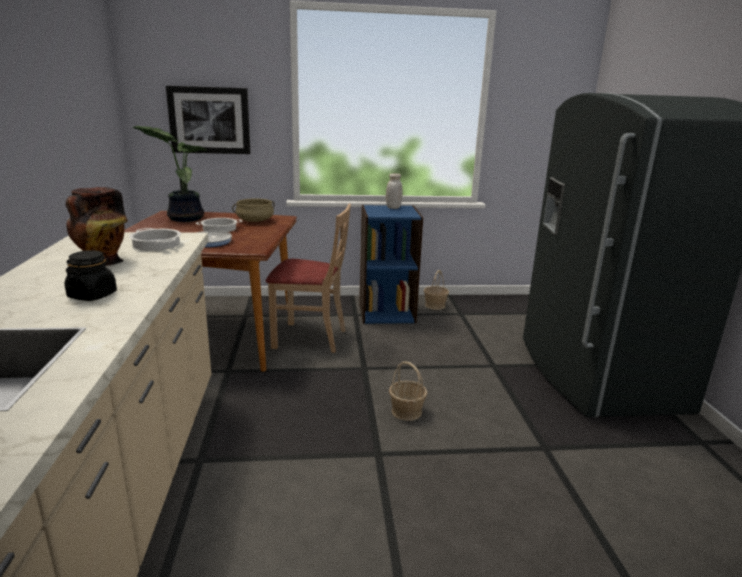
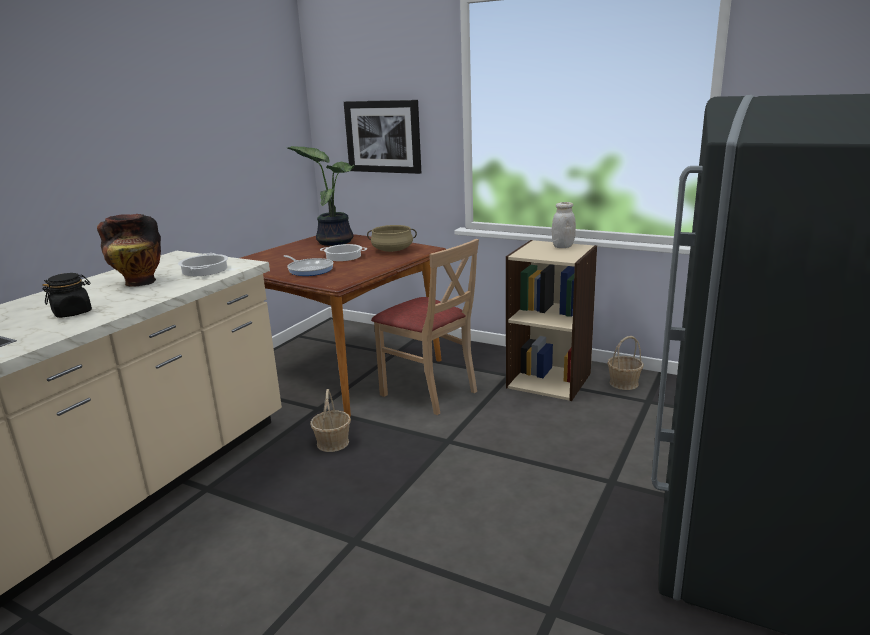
camera: 35 degrees right, 0 degrees up
(386, 312) = (549, 380): blue bookcase -> beige bookcase
(406, 411) = (436, 505): basket -> basket (333, 443)

